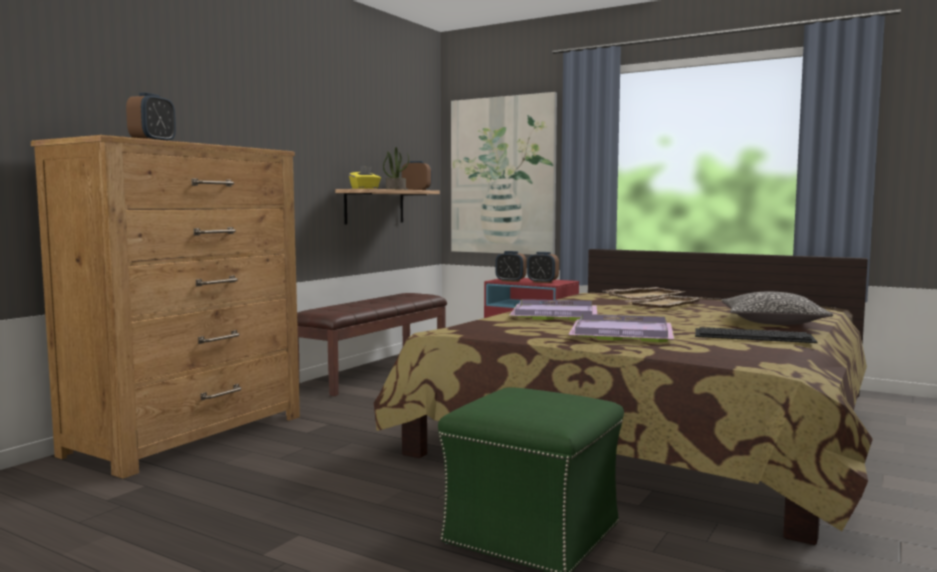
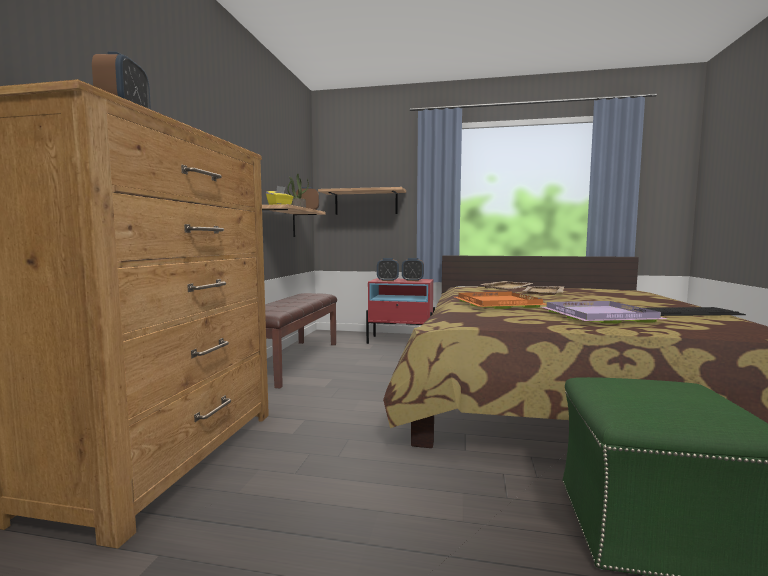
camera: 20 degrees left, 0 degrees up
(502, 176) = (366, 202): picture -> shelf
(553, 314) = (496, 303): purple tray -> orange tray
(772, 322) = (652, 301): pillow -> none

